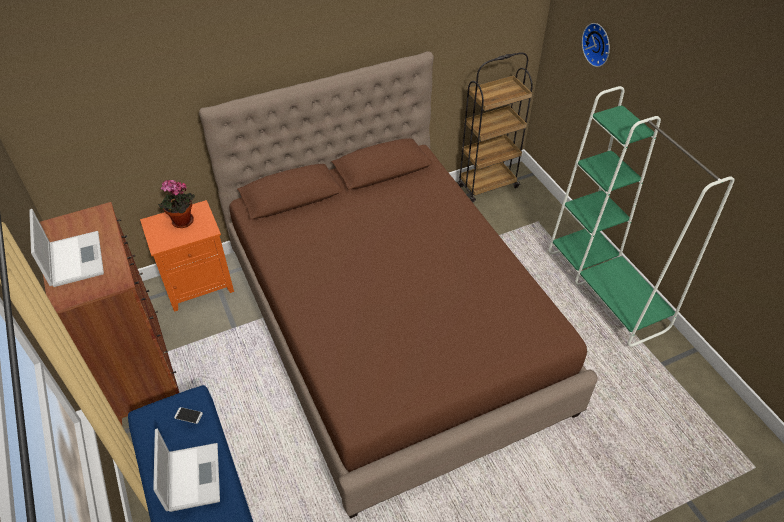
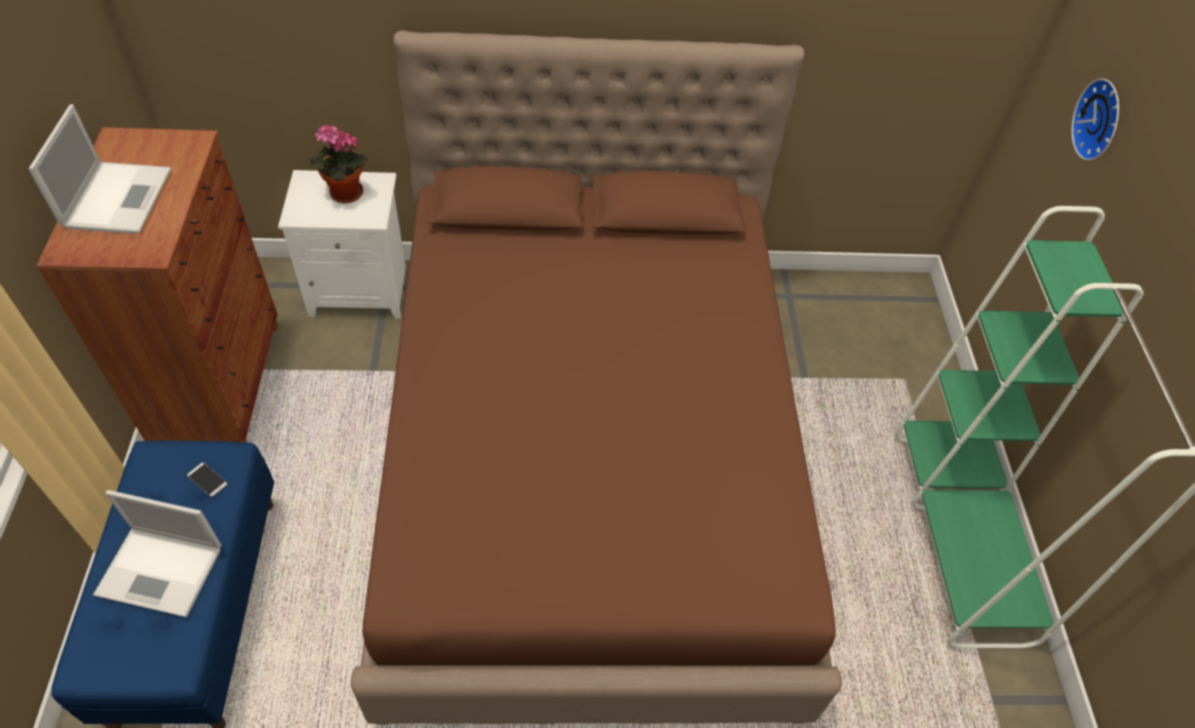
camera: 20 degrees right, 5 degrees up
(192, 475) = (162, 571): laptop -> laptop turned 90 degrees clockwise
(199, 284) = (361, 290): orange nightstand -> white nightstand
(487, 187) = (851, 295): brown cart -> none

